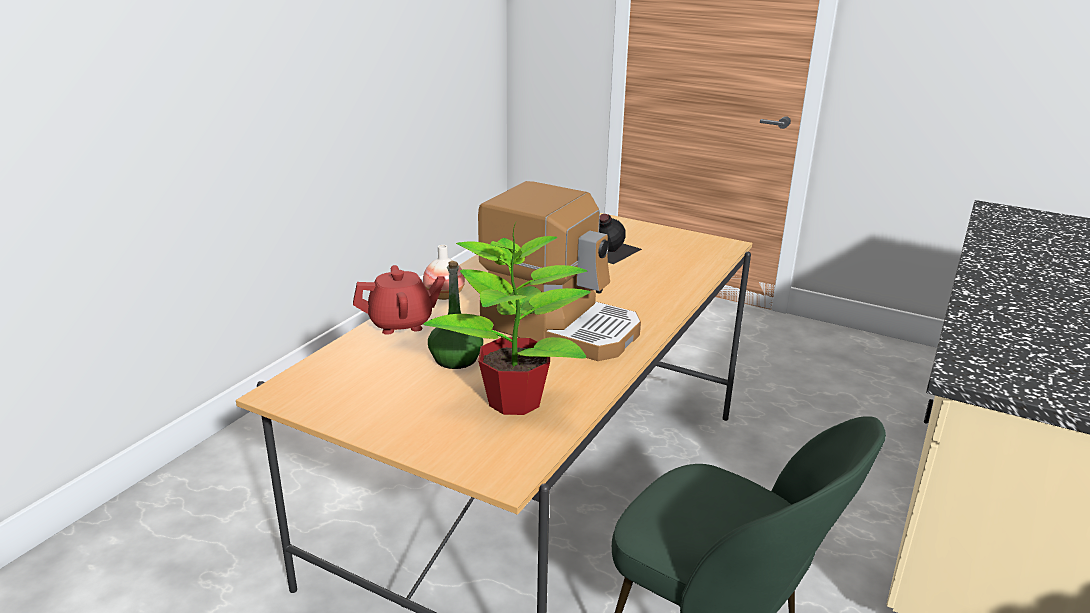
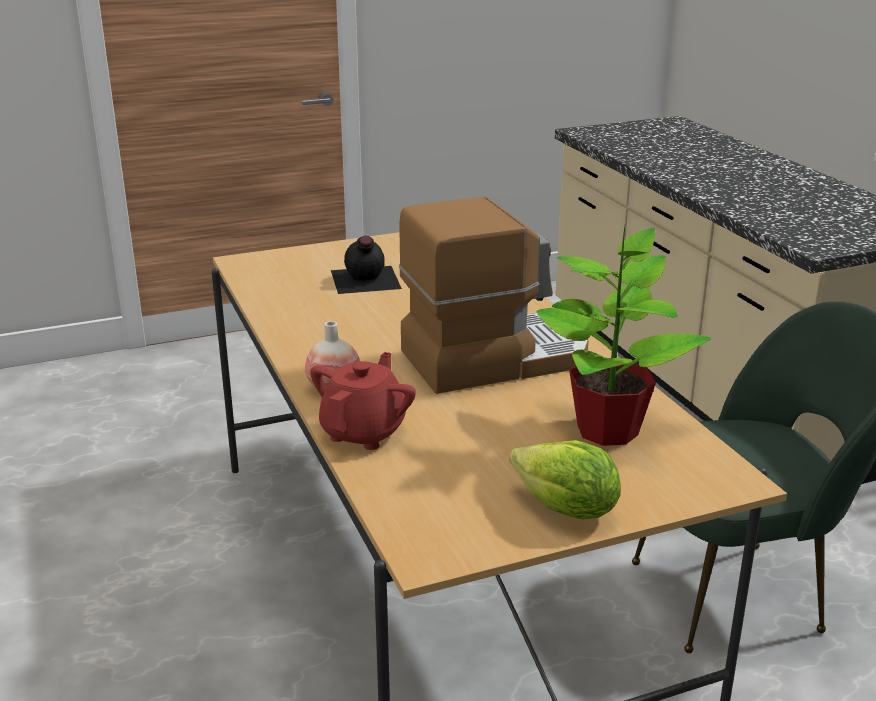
camera: 50 degrees left, 0 degrees up
(383, 420) = (566, 510): none -> lettuce
(456, 359) = (488, 430): green bottle -> none

